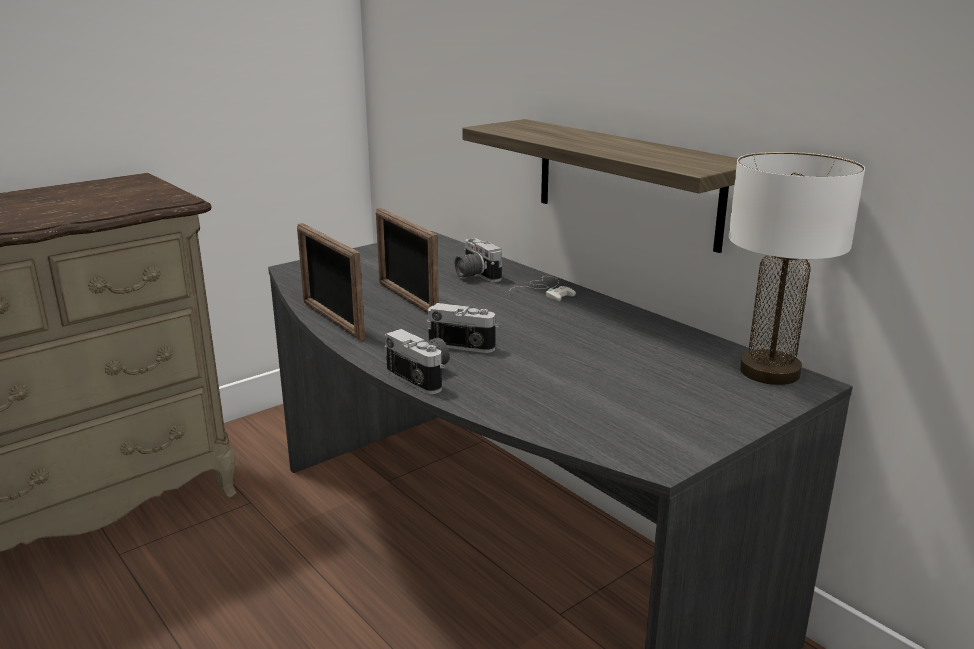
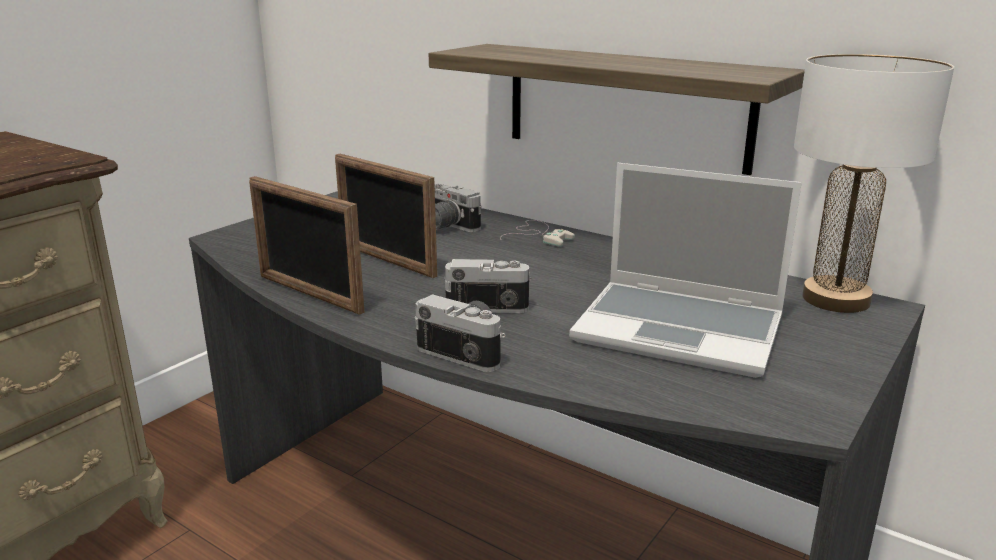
camera: 15 degrees left, 0 degrees up
(608, 381) = (682, 330): none -> laptop

